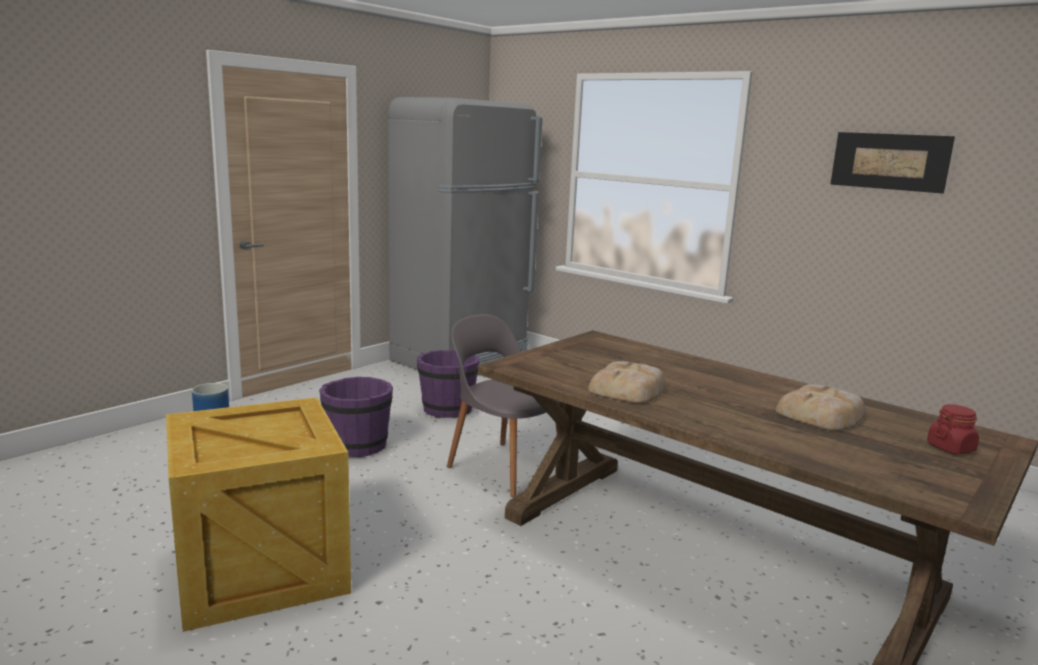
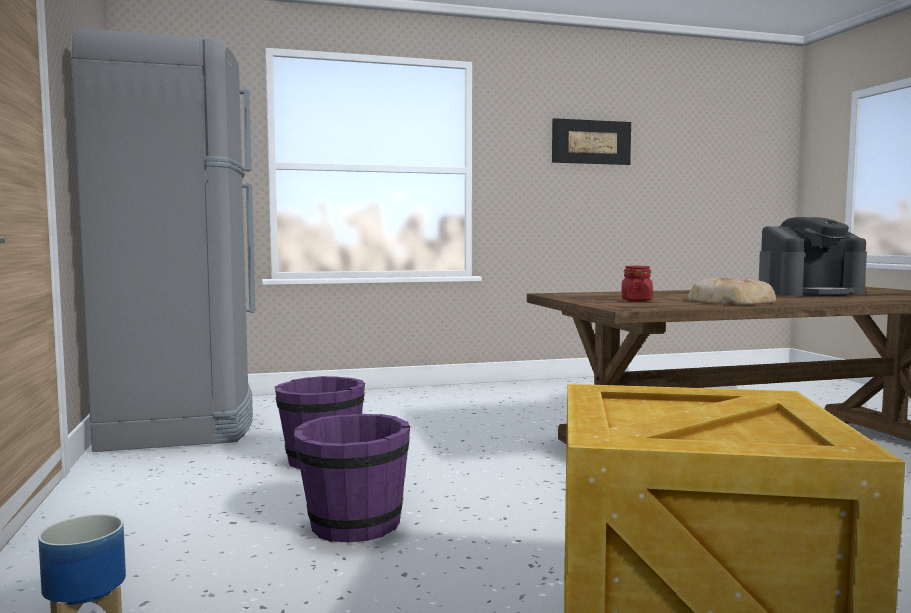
camera: 55 degrees left, 10 degrees down
(504, 467) = (518, 470): grey chair -> none
(821, 415) = (809, 293): bread -> coffee machine
(950, 448) = (879, 290): red jar -> red jar (636, 300)

